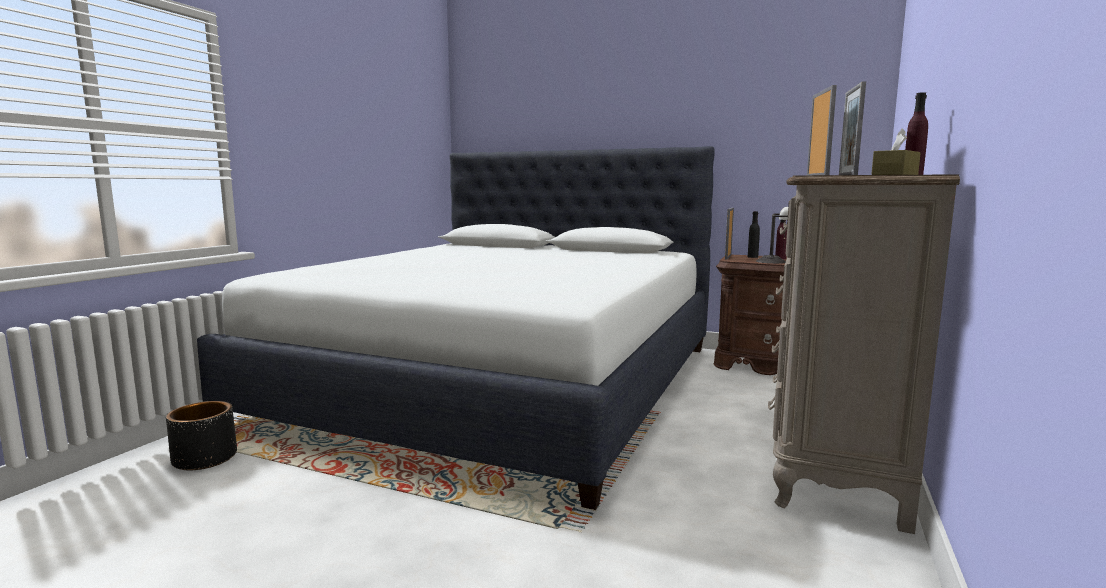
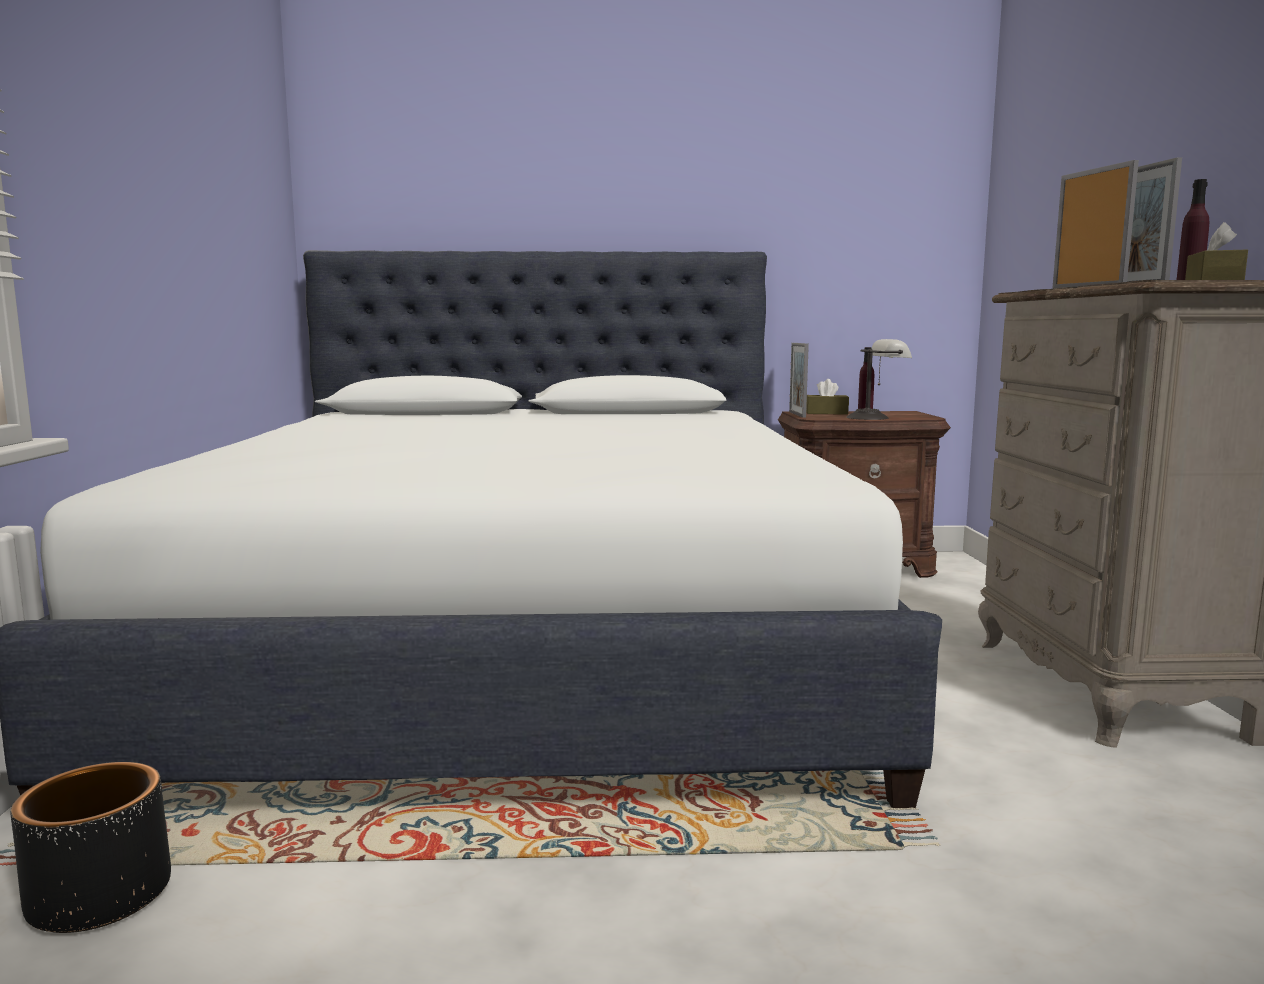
camera: 25 degrees left, 0 degrees up
(752, 257) = (826, 413): black bottle -> brown tissue box

